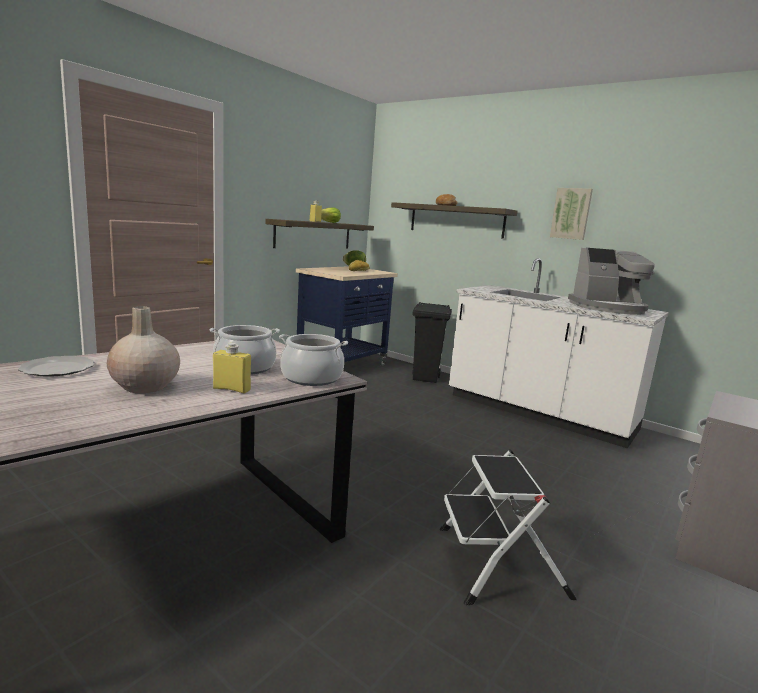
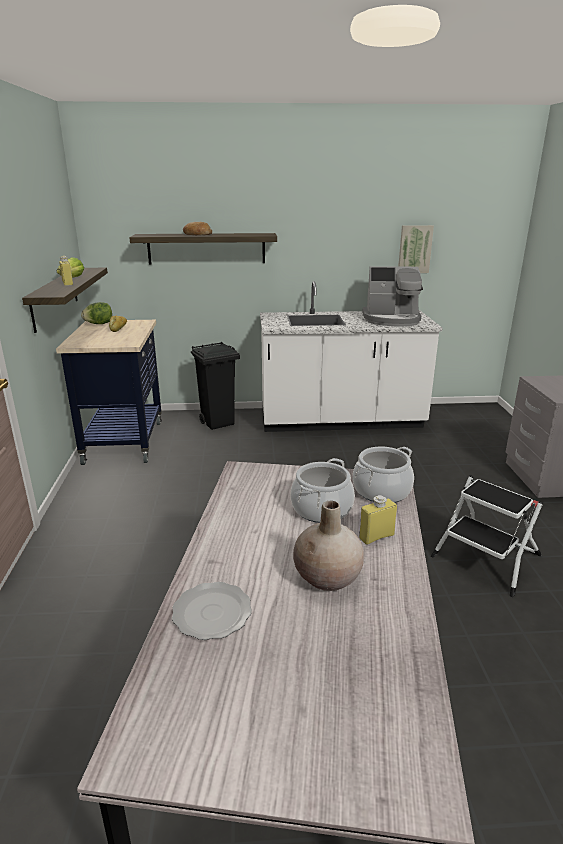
camera: 40 degrees left, 10 degrees up
(571, 213) = (329, 233): picture -> picture (414, 249)
(608, 308) = (392, 319): coffee machine -> coffee machine turned 45 degrees clockwise

